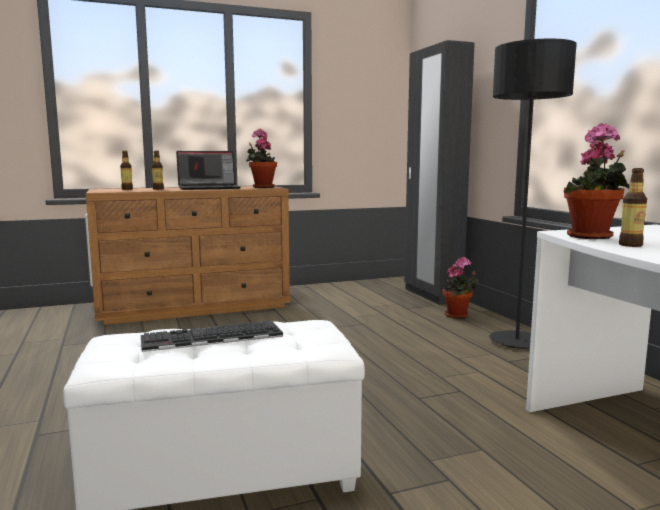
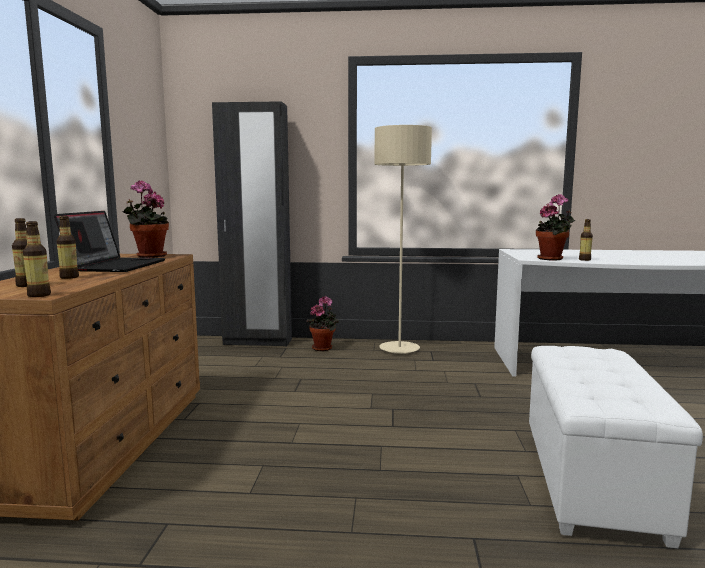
camera: 65 degrees left, 0 degrees up
(97, 191) = (39, 295): none -> bottle
(210, 337) = (593, 374): keyboard -> none
(516, 342) = (399, 349): black floor lamp -> beige floor lamp

